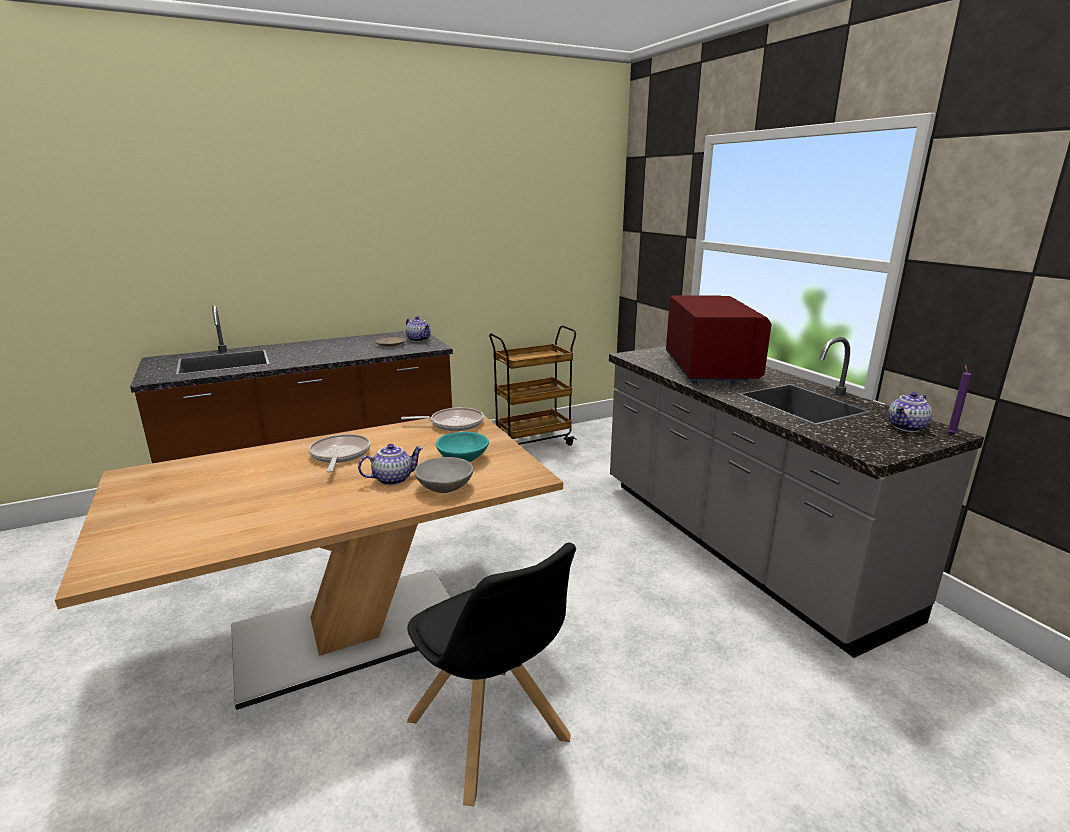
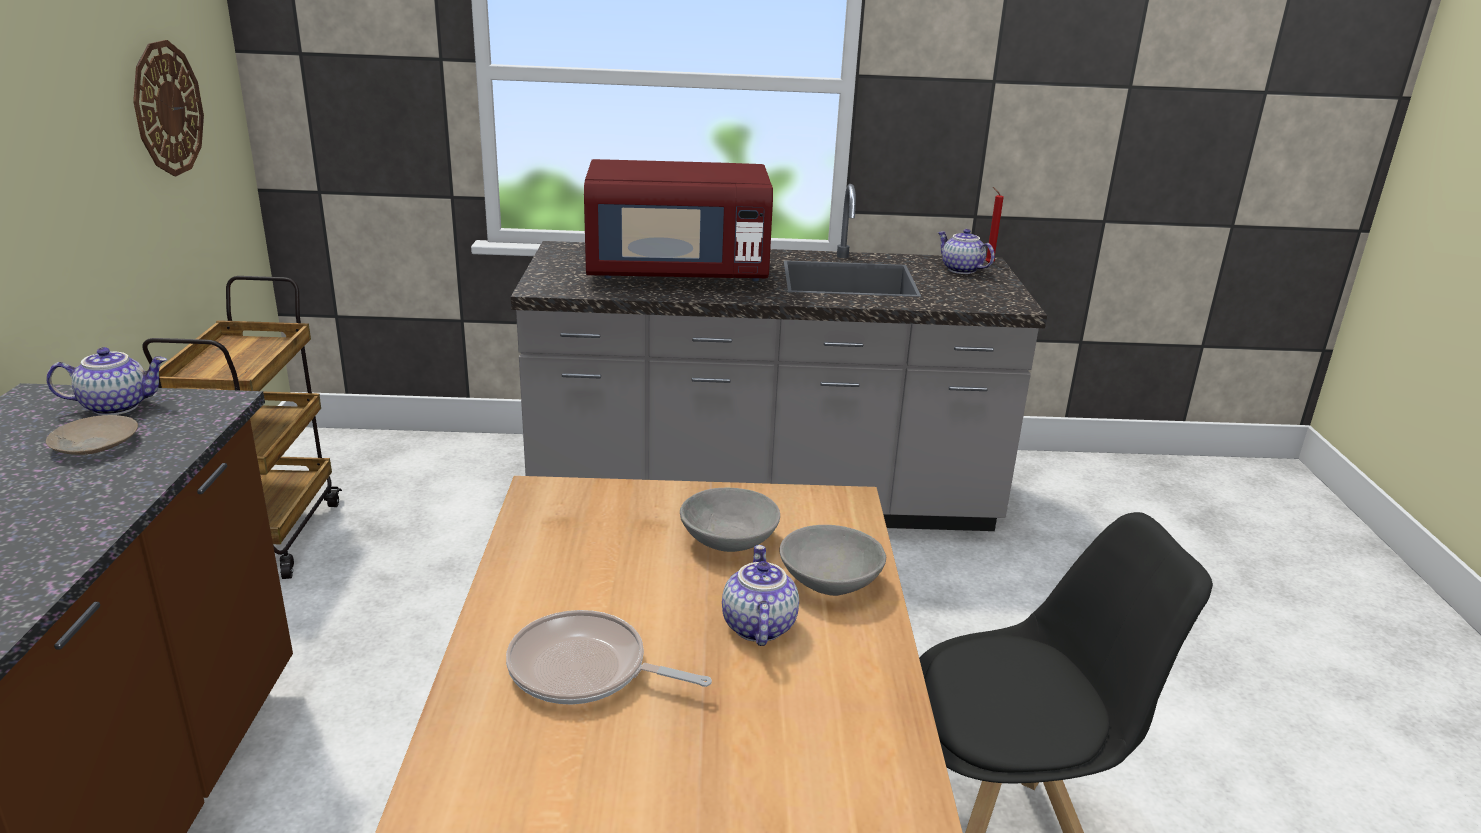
camera: 65 degrees left, 5 degrees up
(453, 423) = (558, 513): frying pan -> none
(463, 458) = (729, 541): turquoise bowl -> grey bowl
(556, 248) = (167, 108): none -> wall clock
(708, 369) = (677, 273): red microwave -> red microwave turned 150 degrees clockwise
(907, 427) = (960, 270): teapot -> teapot turned 150 degrees clockwise
(950, 434) = (988, 263): purple candle -> red candle

